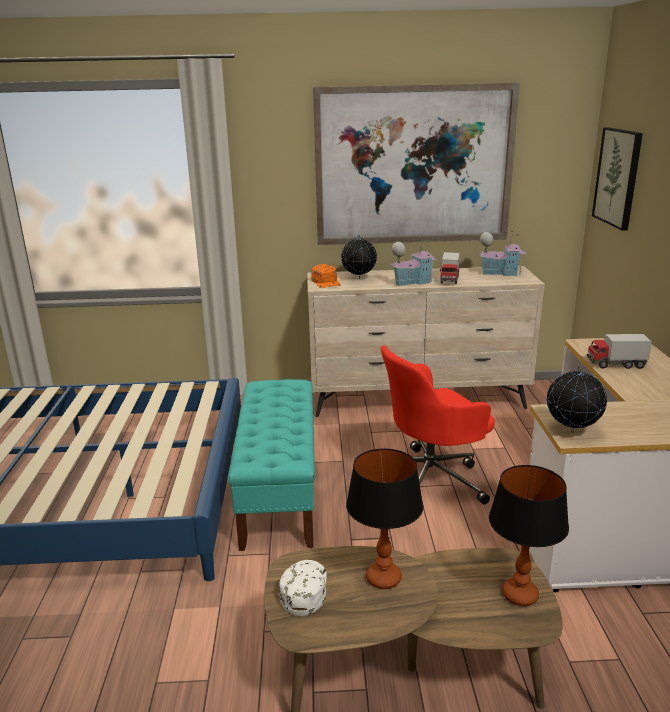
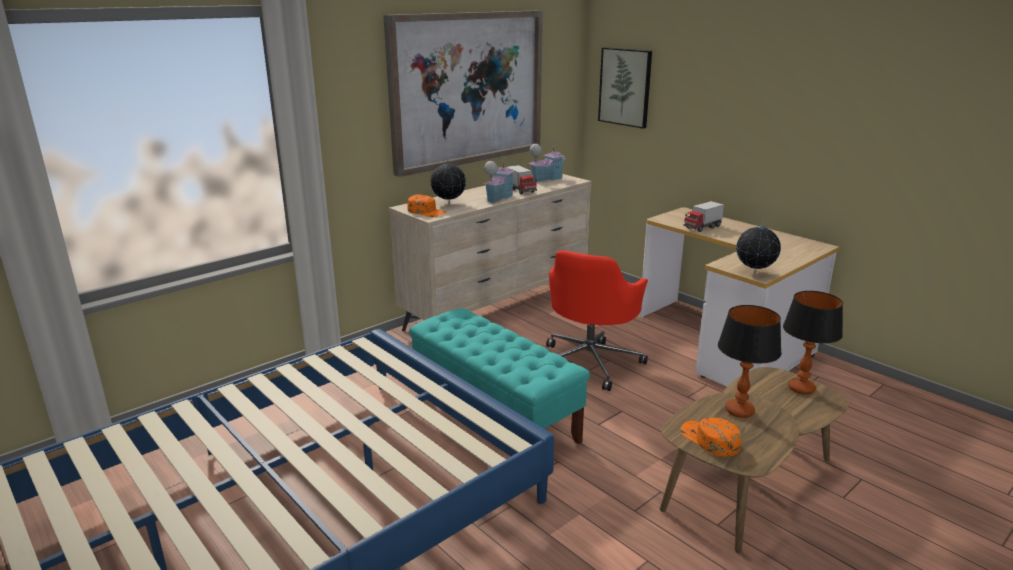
camera: 40 degrees left, 0 degrees up
(303, 588) = (709, 440): white cap -> orange cap

